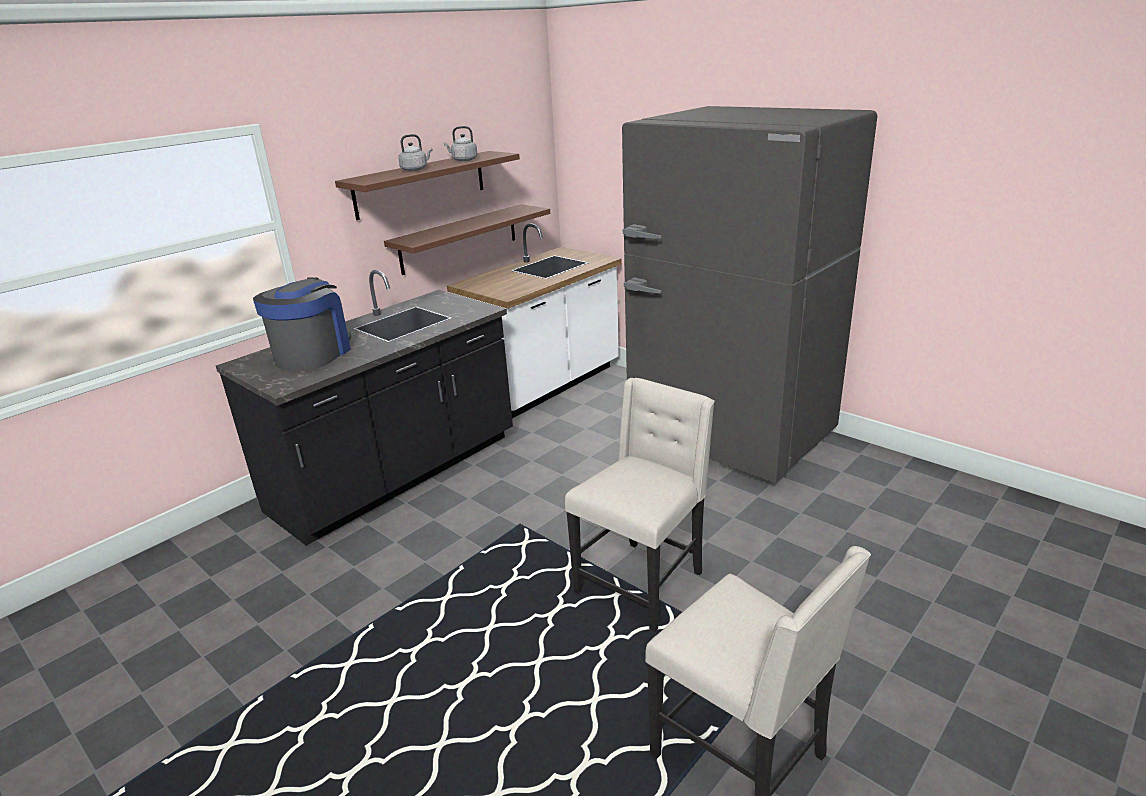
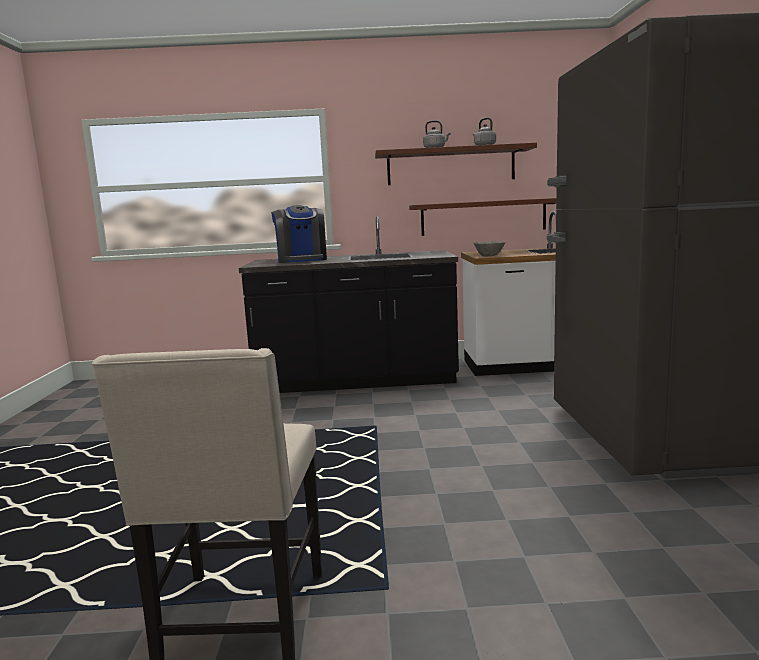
camera: 45 degrees right, 15 degrees down
(313, 354) = (302, 260): coffee machine -> coffee machine turned 105 degrees clockwise
(510, 293) = (489, 256): none -> grey bowl
(642, 582) = (390, 488): beige chair -> none

